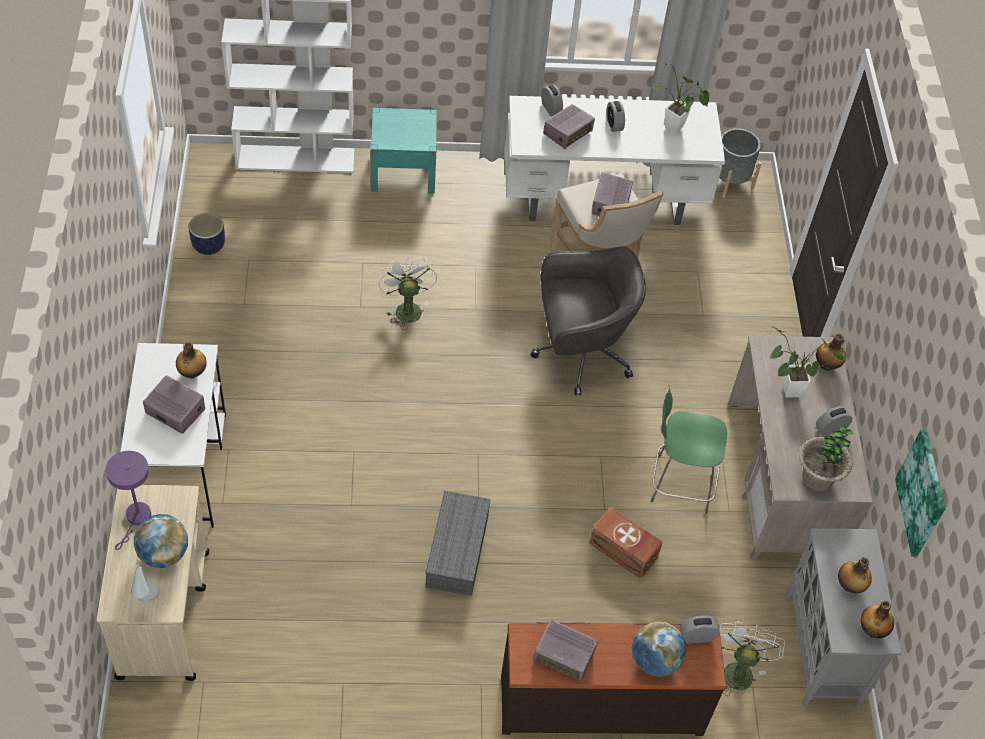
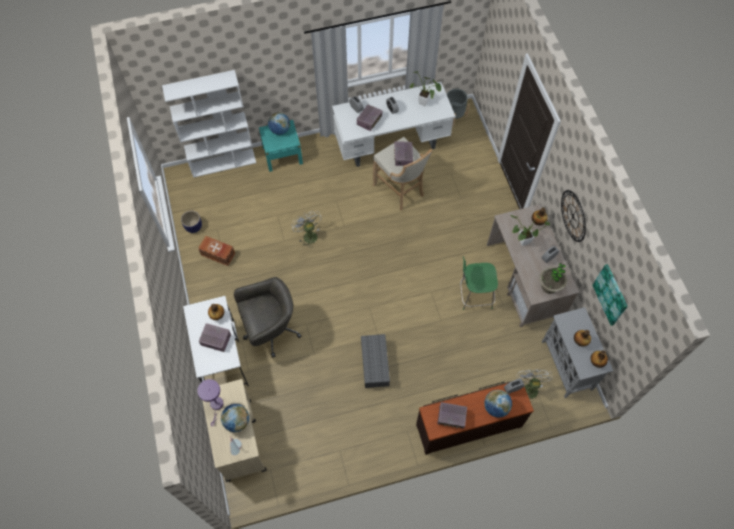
camera: 10 degrees left, 10 degrees up
(408, 120) = (280, 130): none -> globe
(580, 354) = (405, 237): grey office chair -> grey office chair (270, 329)
(623, 551) = (457, 340): brown storage box -> brown storage box (218, 254)
(888, 347) = (573, 216): none -> wall clock

